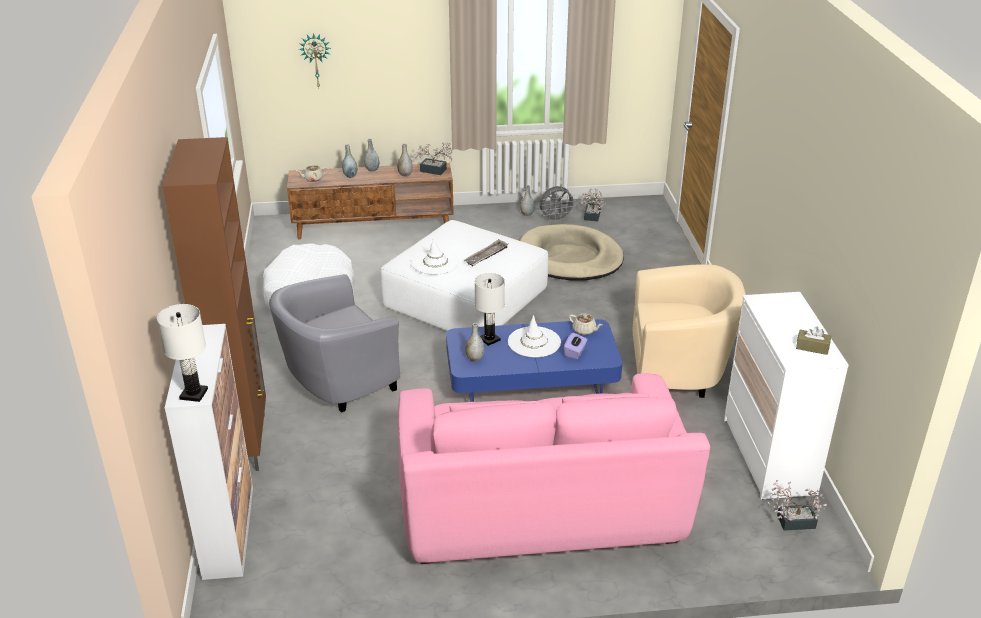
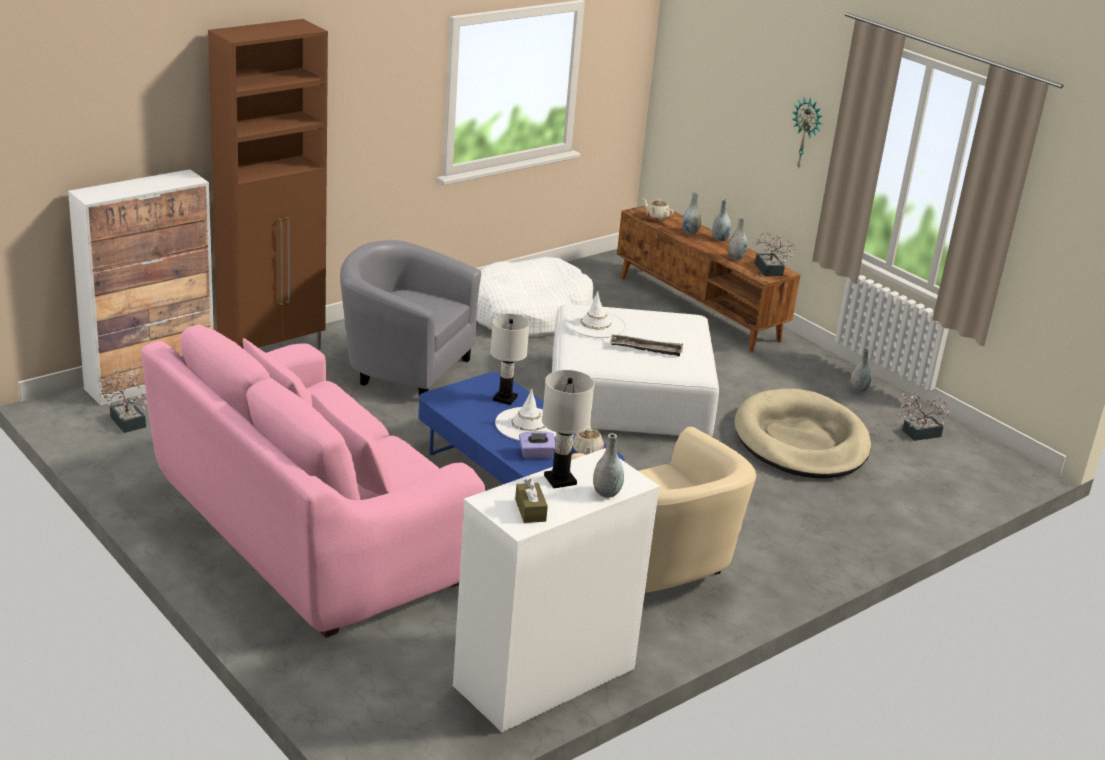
camera: 55 degrees right, 5 degrees down
(193, 394) = (94, 195): white table lamp -> white table lamp (560, 479)
(316, 60) = (720, 87): wall clock -> wall clock (806, 133)
(475, 358) = (461, 399): grey vase -> grey vase (606, 493)
(556, 219) = (874, 411): grey fan -> none
(791, 521) = (432, 719): potted plant -> potted plant (126, 420)

